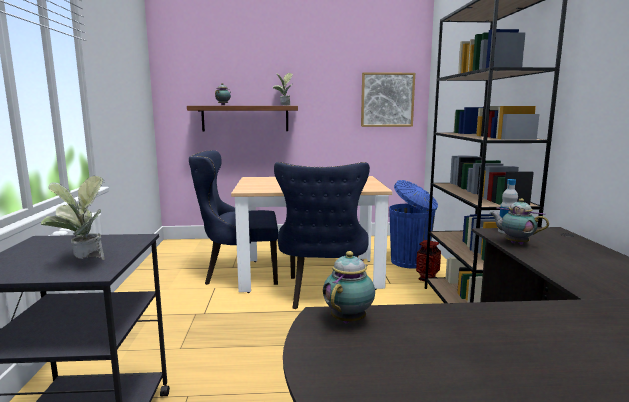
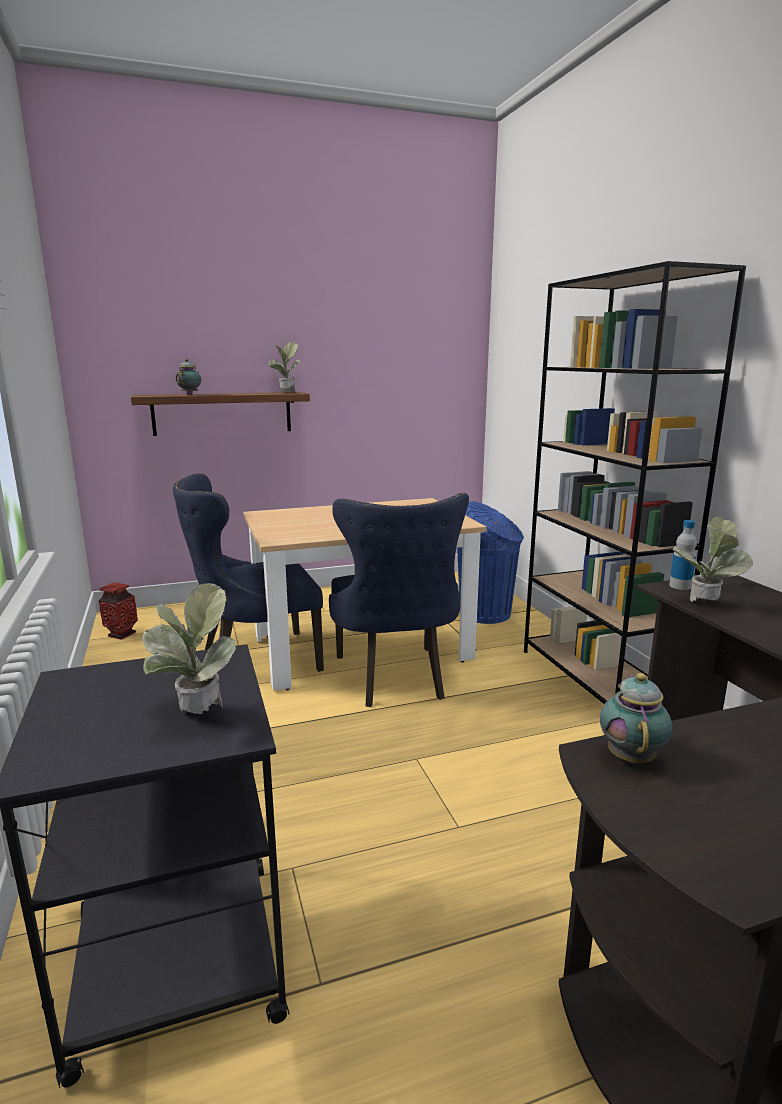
camera: 15 degrees left, 5 degrees up
(387, 100) = (432, 381): picture -> none
(427, 279) = (520, 638): vase -> vase (121, 634)
(515, 243) = (705, 605): teapot -> potted plant

